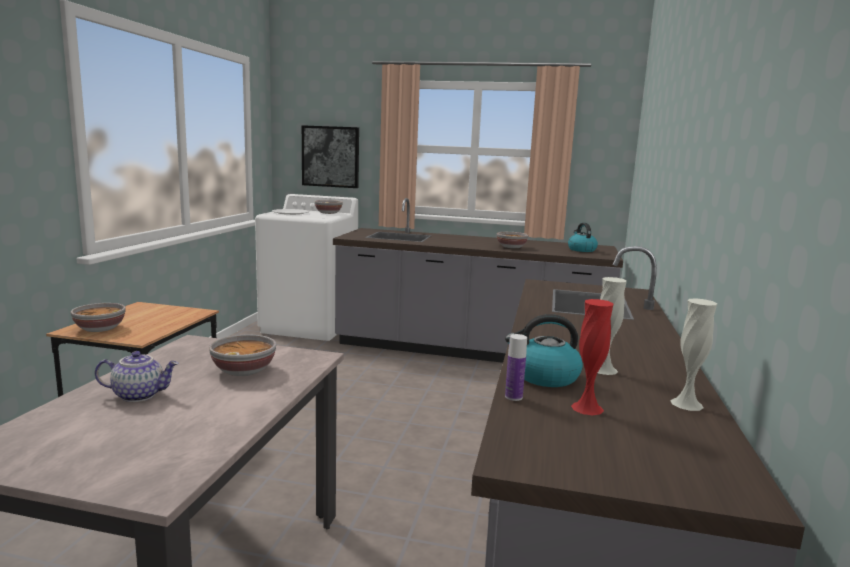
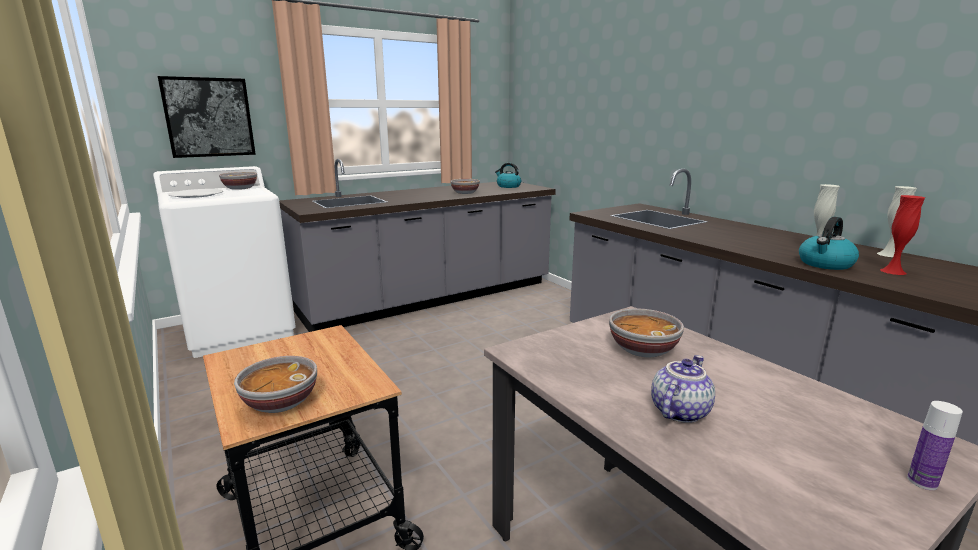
camera: 45 degrees left, 5 degrees up
(513, 397) = (867, 279): bottle -> bottle (922, 481)

